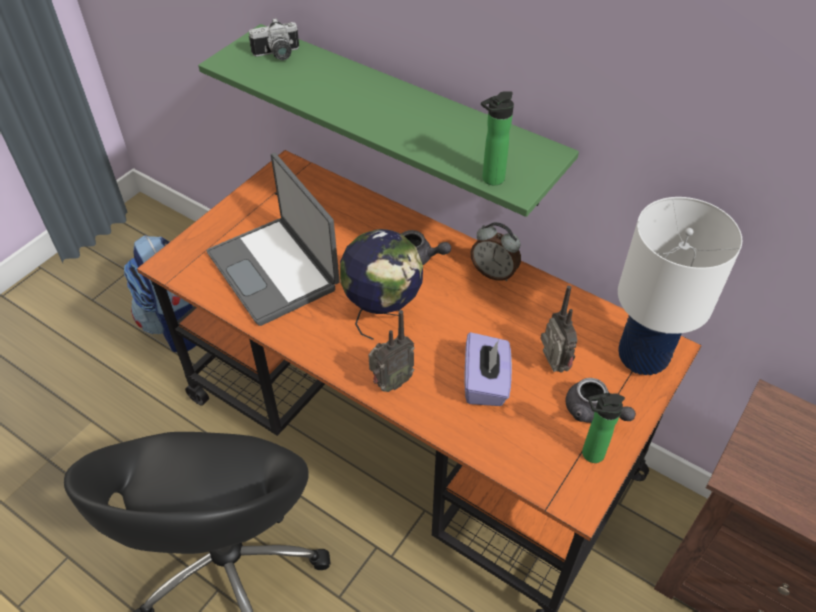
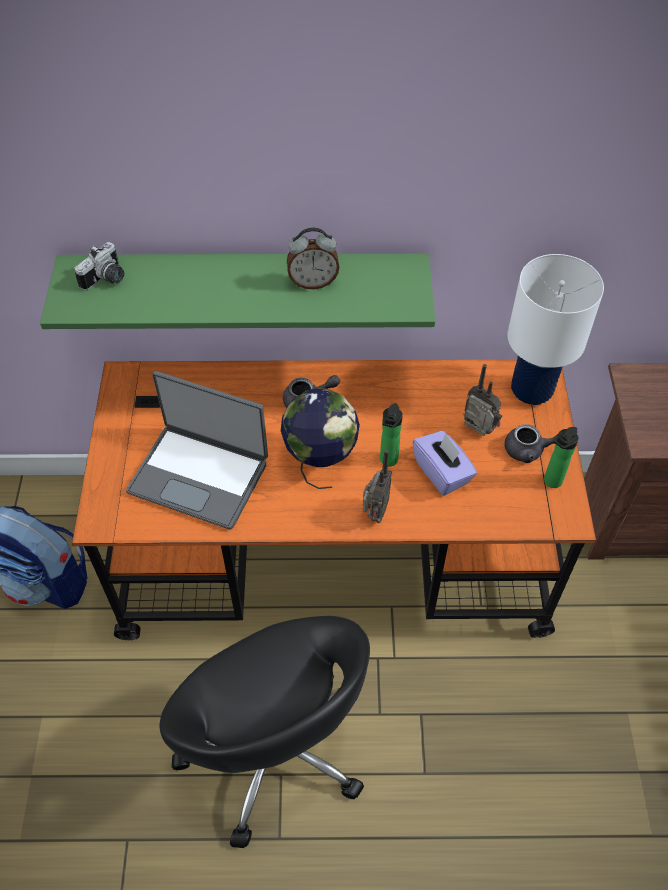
camera: 35 degrees left, 5 degrees up
(490, 180) = (388, 310): bottle -> bottle (388, 461)
(494, 272) = (376, 381): alarm clock -> alarm clock (313, 282)

